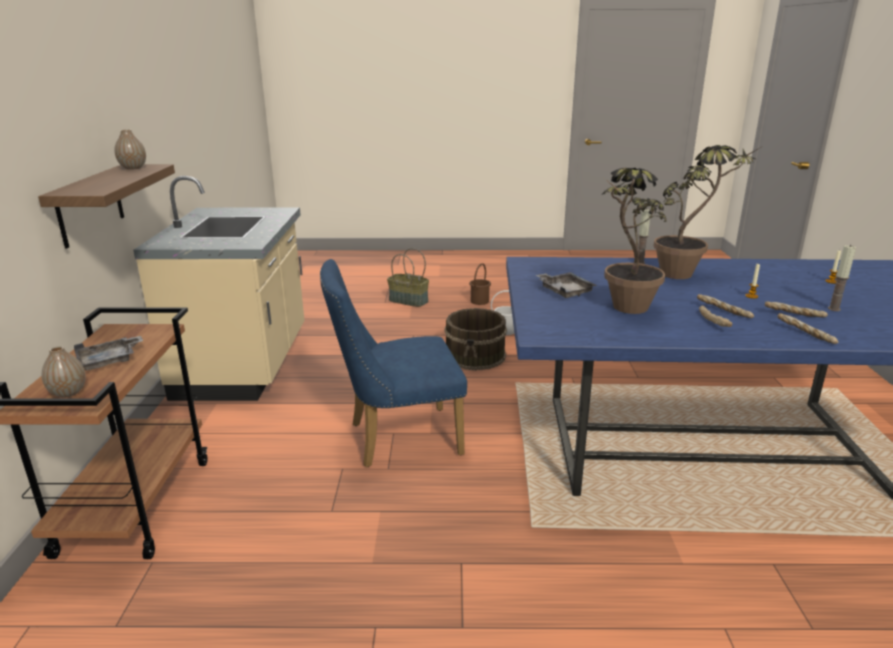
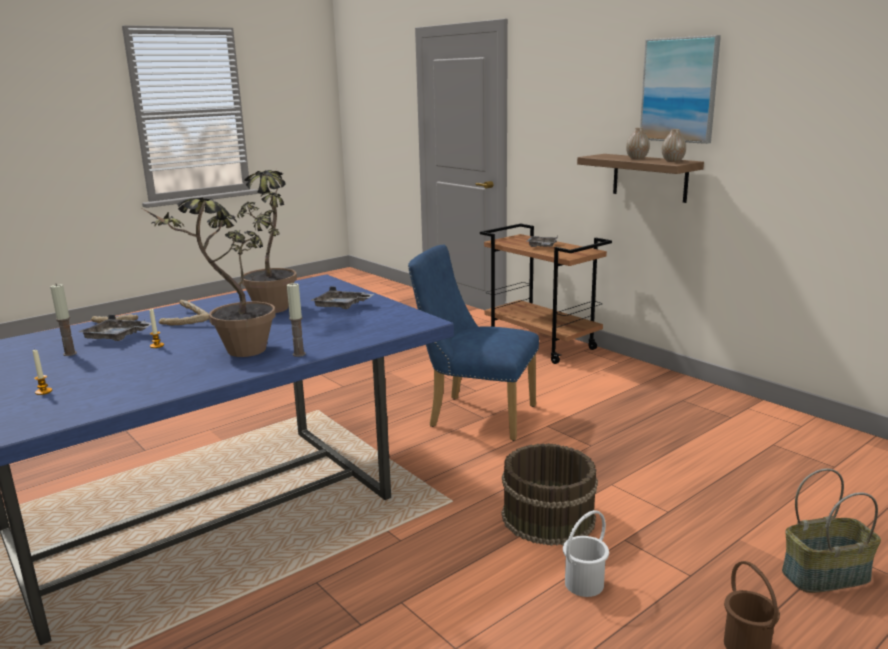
camera: 140 degrees right, 5 degrees down
(68, 393) = (517, 240): vase -> vase (637, 158)
(82, 84) = (679, 90): none -> picture
(245, 364) = (707, 409): beige counter -> none
(396, 439) = (474, 415): blue chair -> blue chair turned 105 degrees counterclockwise
(794, 315) = (117, 337): bread -> grey tray

